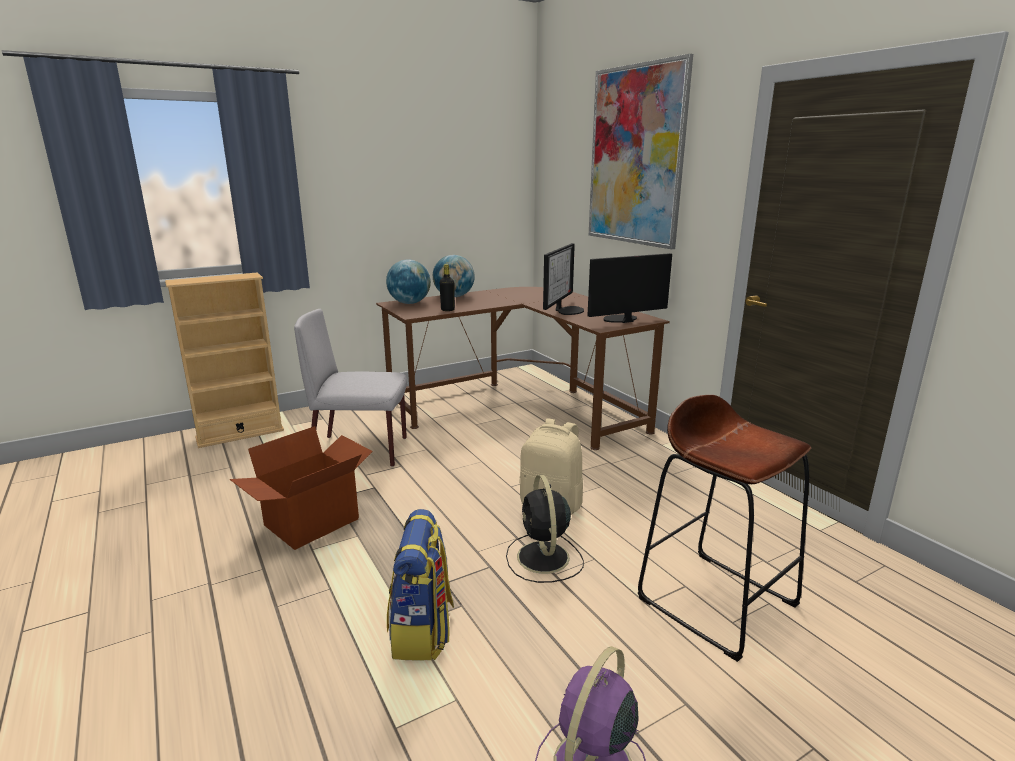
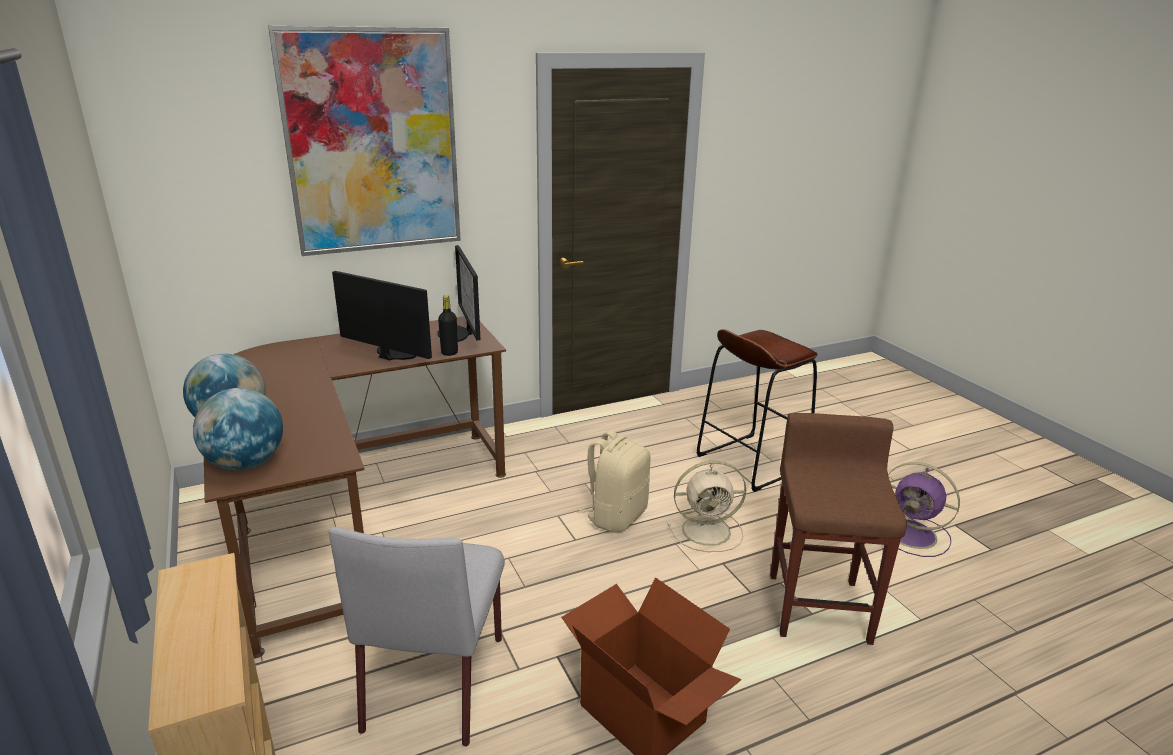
camera: 85 degrees left, 5 degrees up
(422, 631) = (818, 606): backpack -> brown stool
(447, 310) = (327, 430): black bottle -> black bottle (449, 352)
(543, 559) = (708, 531): black fan -> beige fan

